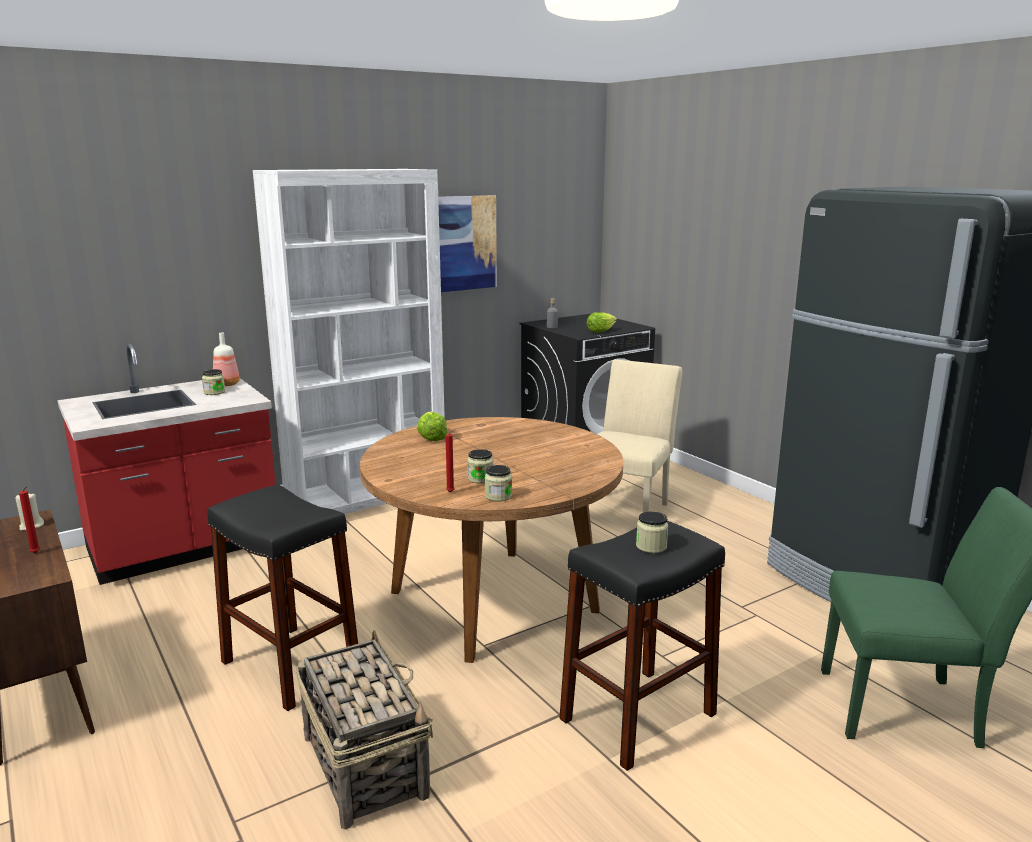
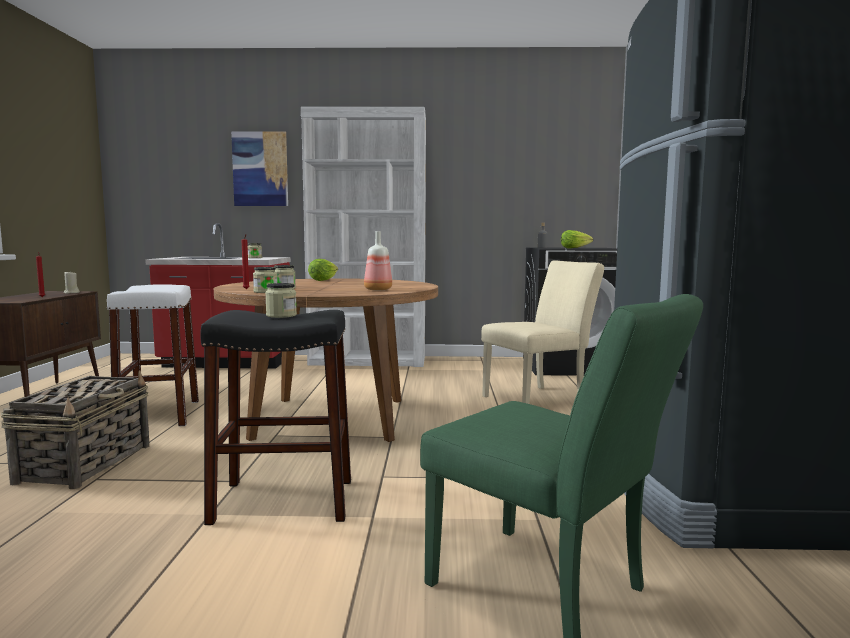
camera: 35 degrees right, 10 degrees down
(226, 384) = (271, 257): bottle -> bottle (377, 289)
(290, 666) = (159, 414): black stool -> white stool
(465, 243) = (476, 177): picture -> picture (260, 169)

